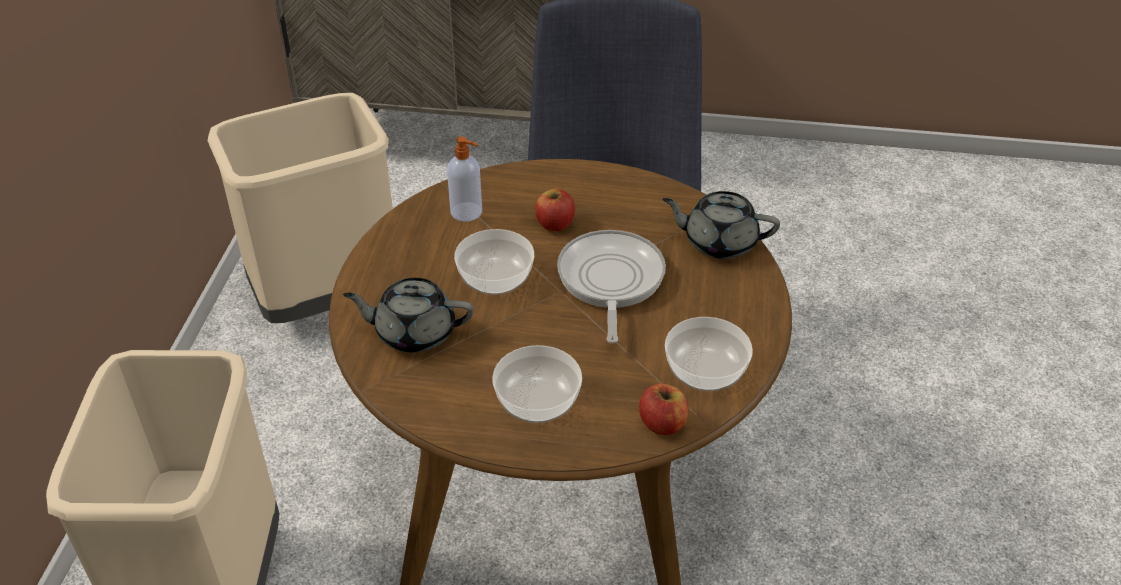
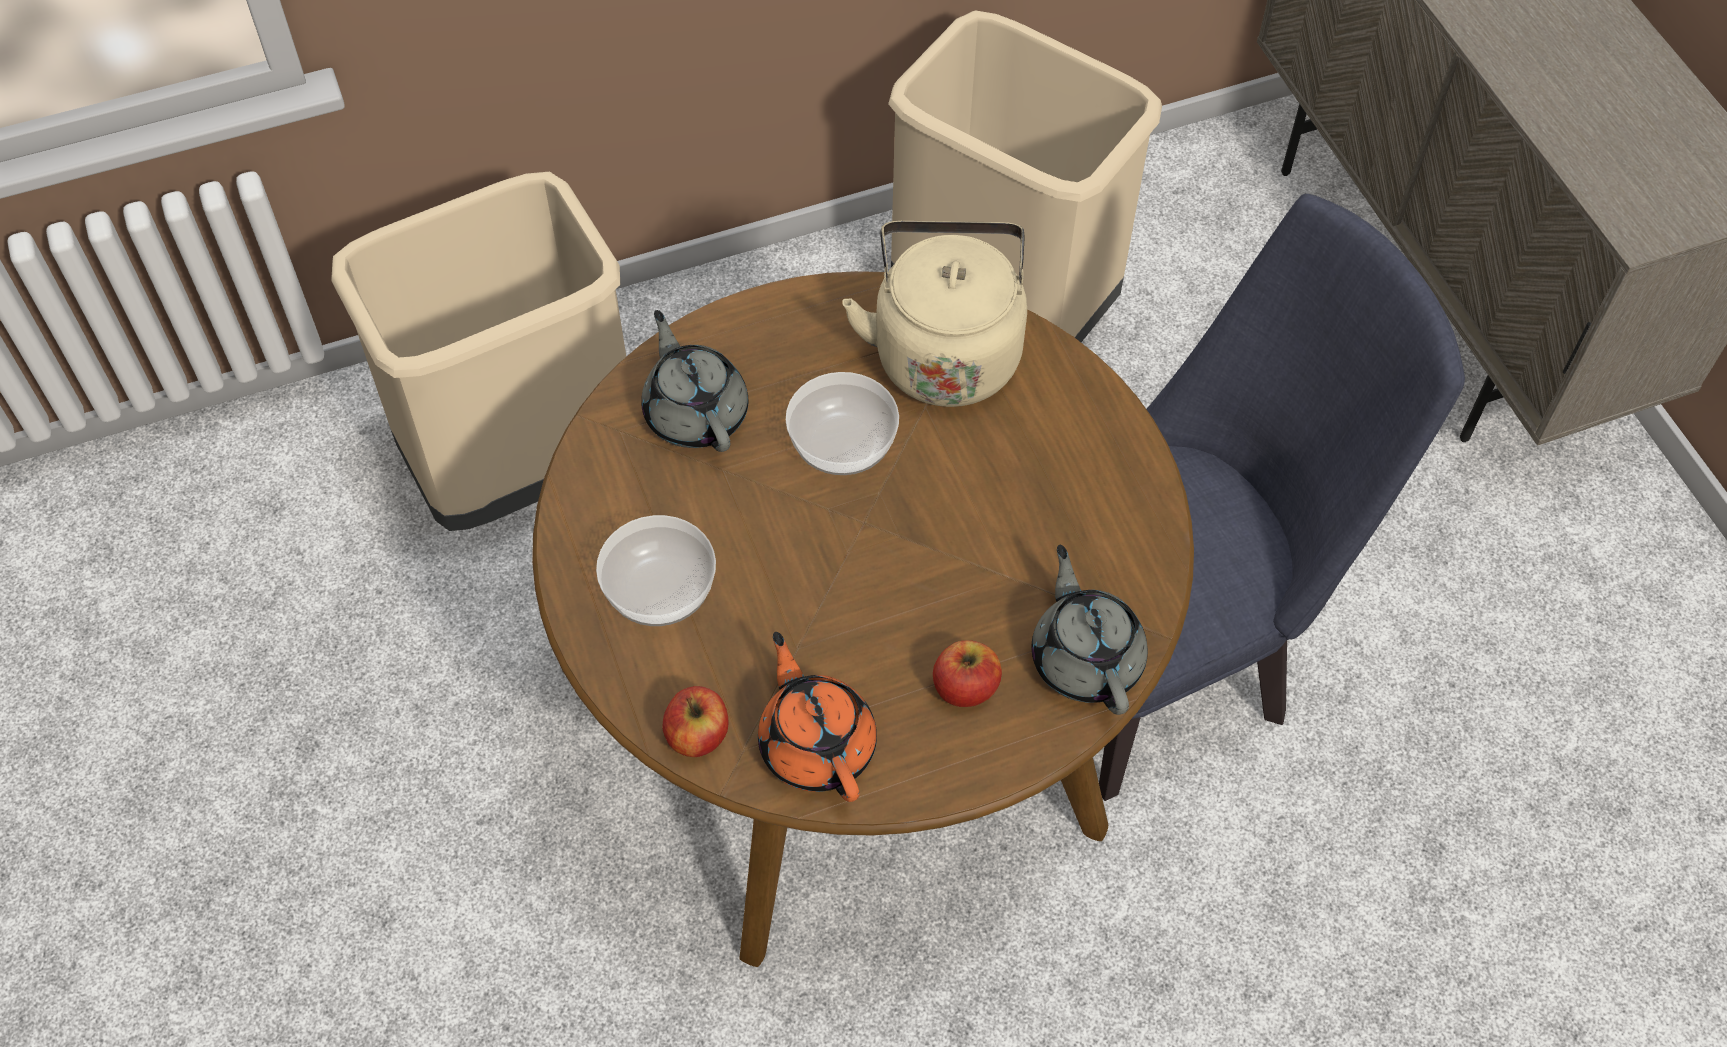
camera: 60 degrees right, 15 degrees up
(467, 212) = (945, 351): soap dispenser -> beige kettle
(555, 224) = (989, 455): apple -> apple (965, 687)
(610, 281) = (918, 567): frying pan -> none
(704, 371) = (816, 744): bowl -> orange teapot

